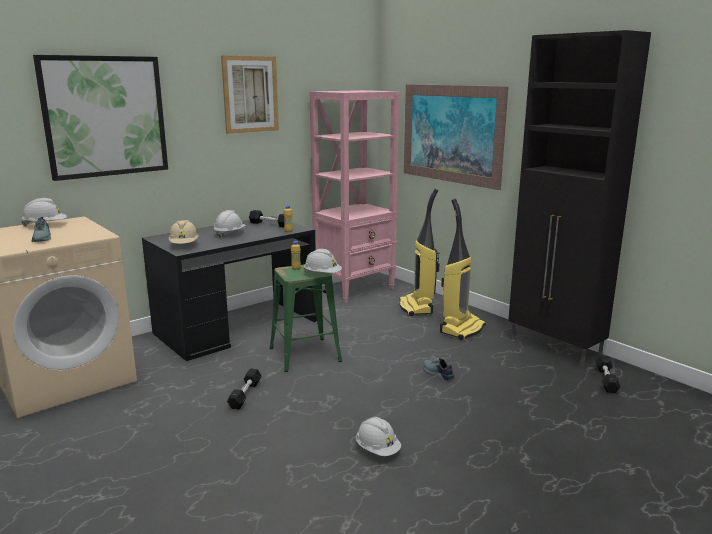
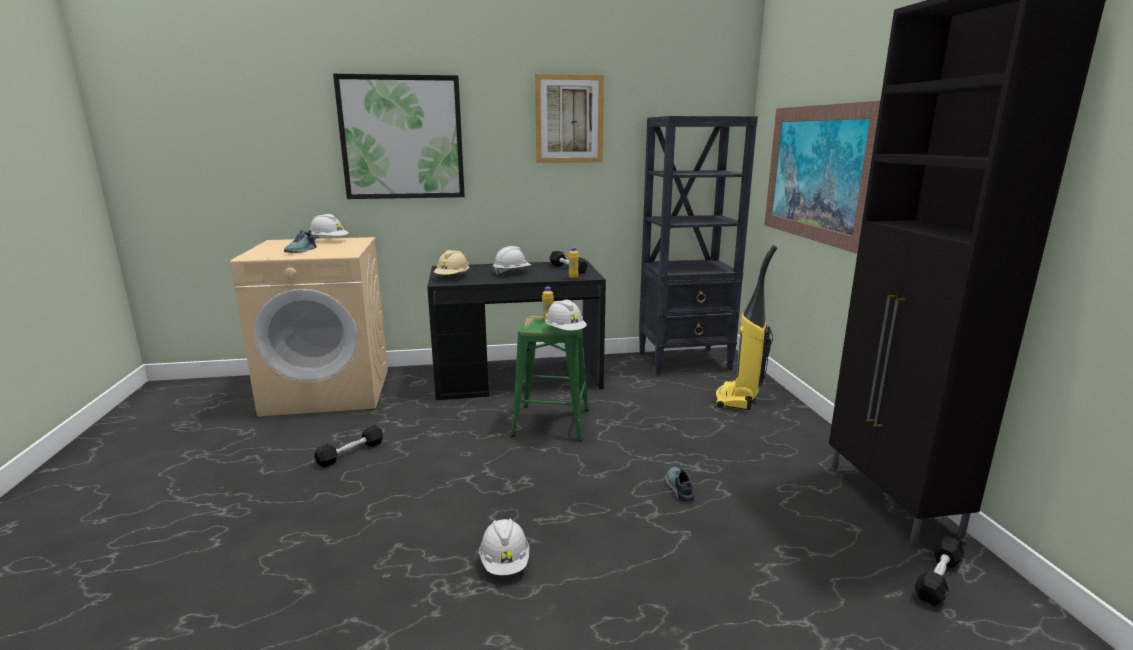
camera: 30 degrees right, 0 degrees up
(245, 395) = (446, 450): black dumbbell -> black dumbbell (351, 453)
(355, 288) = (685, 361): pink bookcase -> black bookcase
(461, 329) = (771, 439): vacuum cleaner -> none

